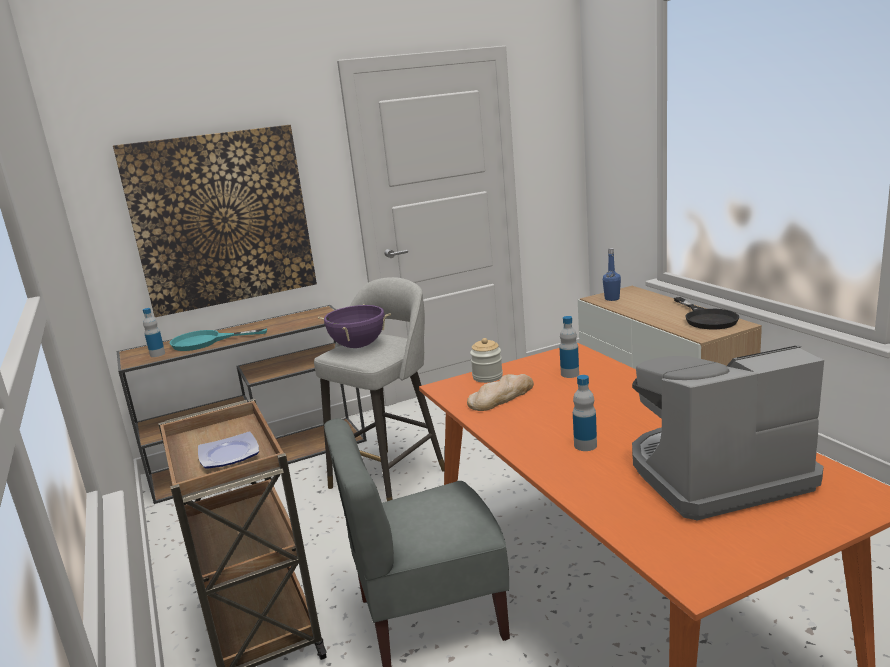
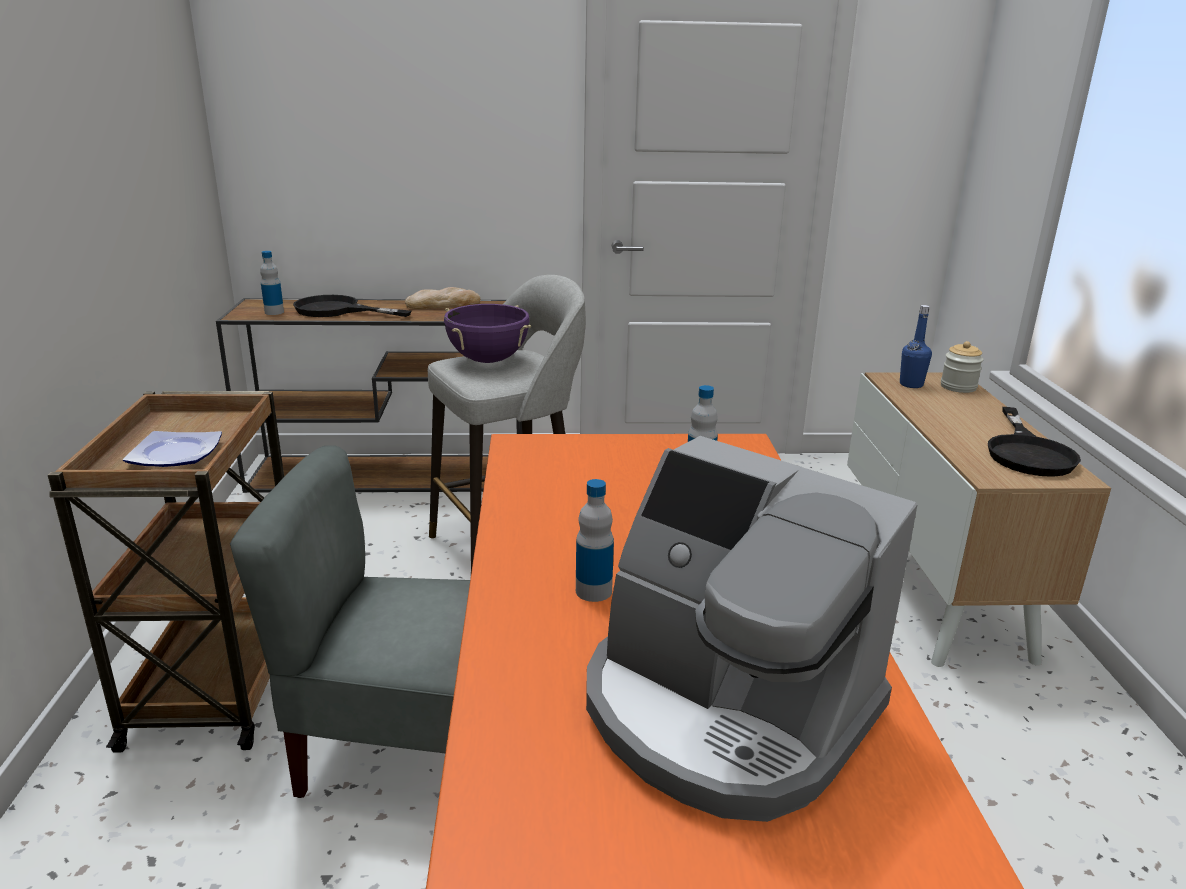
camera: 20 degrees right, 5 degrees up
(206, 341) = (337, 310): turquoise frying pan -> black frying pan
(222, 219) = (394, 155): picture -> none
(487, 377) = (588, 447): jar -> jar (958, 387)
(501, 396) = (572, 480): bread -> bread (443, 304)
(715, 474) = (725, 712): coffee machine -> coffee machine turned 150 degrees counterclockwise

